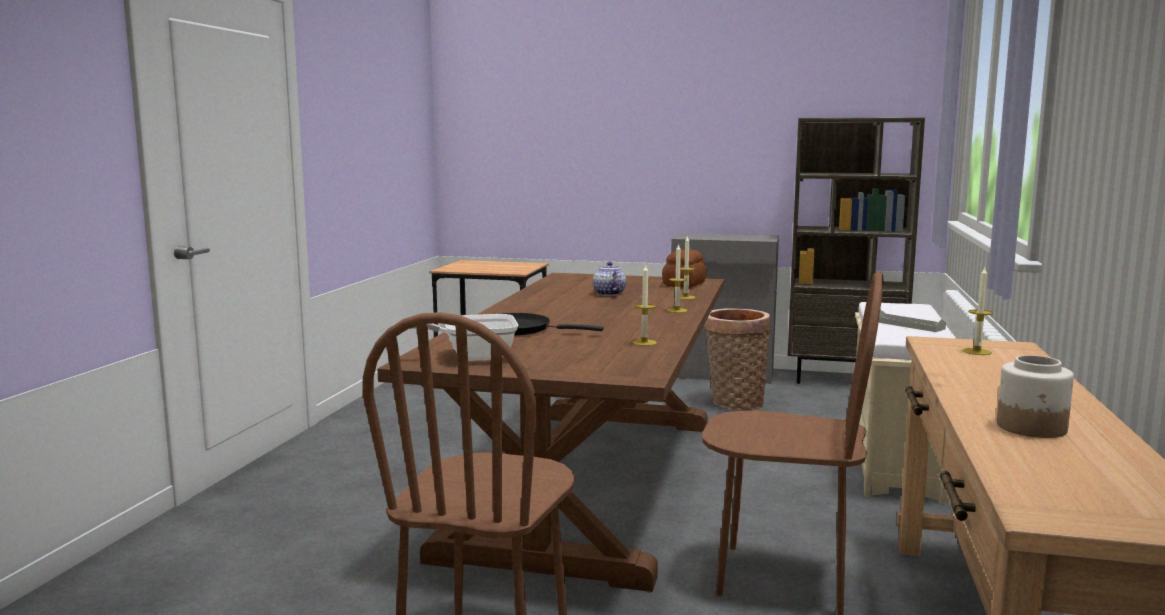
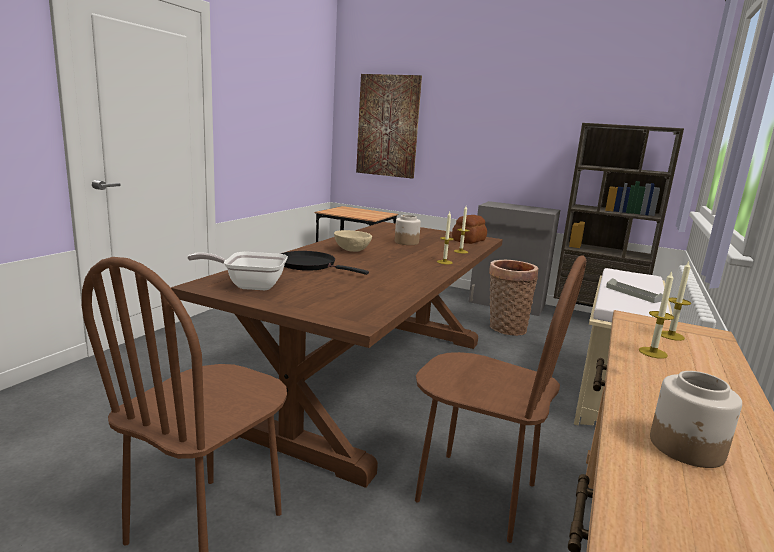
camera: 10 degrees right, 5 degrees up
(521, 138) = (388, 126): none -> picture
(551, 309) = (352, 250): none -> beige bowl
(608, 294) = (406, 242): teapot -> jar
(644, 342) = (393, 288): candle -> candle (653, 352)

